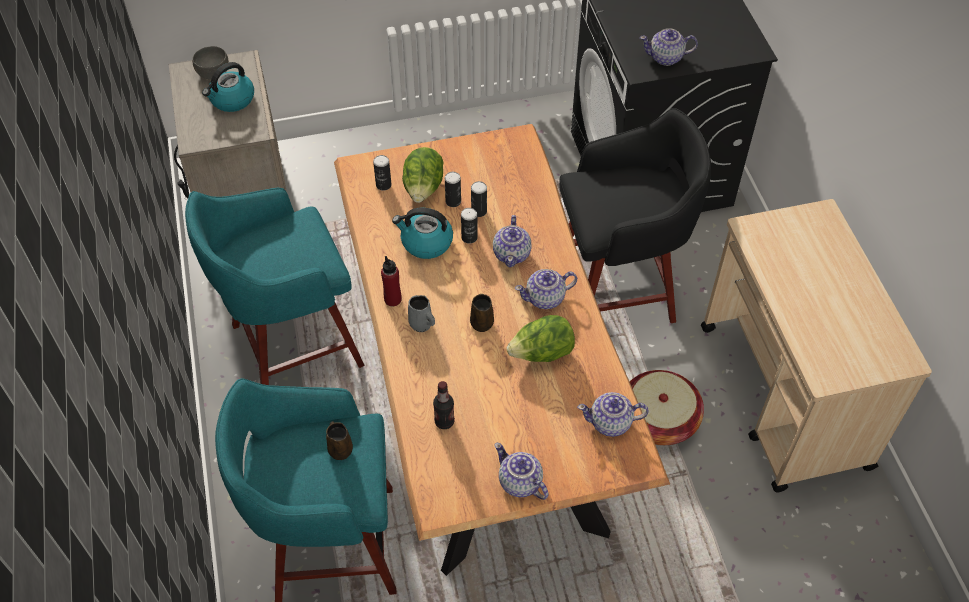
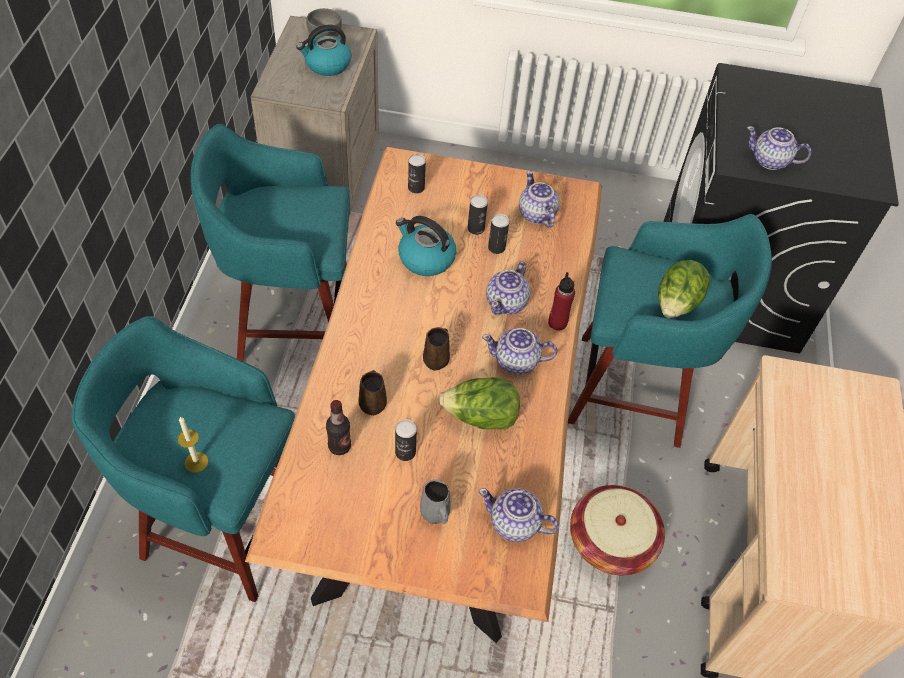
camera: 20 degrees right, 0 degrees up
(328, 485) = (196, 462): none -> candle
(340, 449) = (229, 431): brown mug -> brown mug (373, 403)
(393, 299) = (360, 301): red bottle -> red bottle (557, 323)
(422, 325) = (374, 338): grey mug -> grey mug (435, 514)
(423, 189) = (453, 206): lettuce -> lettuce (676, 304)
(469, 237) = (472, 269): can -> can (405, 452)
(519, 483) = (379, 546): teapot -> teapot (535, 214)
(617, 290) = (634, 391): black stool -> turquoise stool

